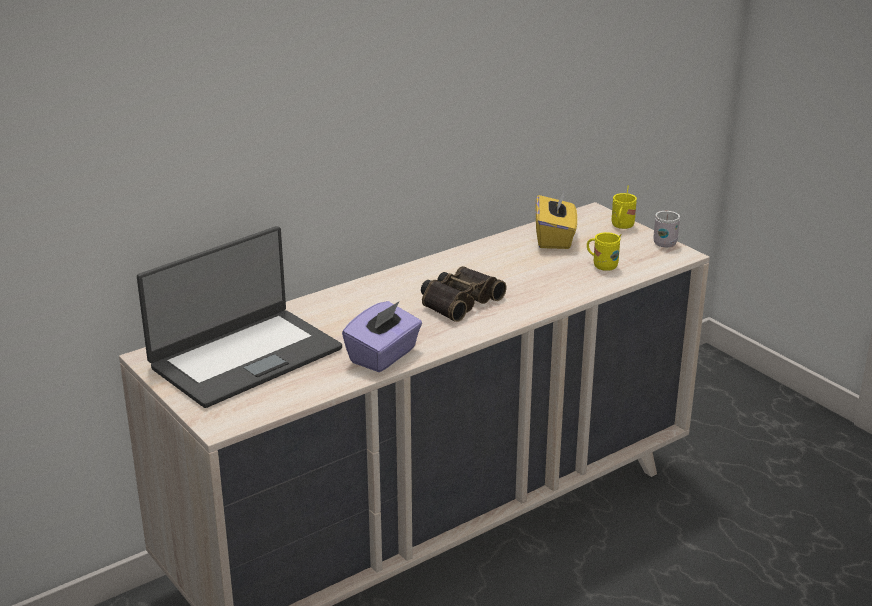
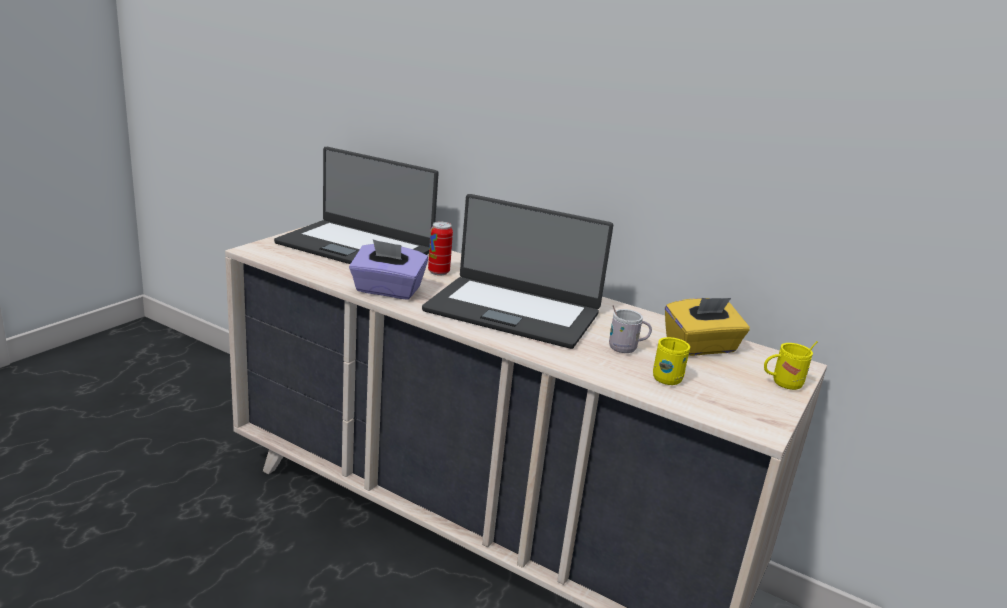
camera: 65 degrees right, 5 degrees down
(345, 320) = (438, 272): none -> can
(458, 301) = (513, 311): binoculars -> laptop
(665, 242) = (779, 415): white mug -> white mug (626, 349)

